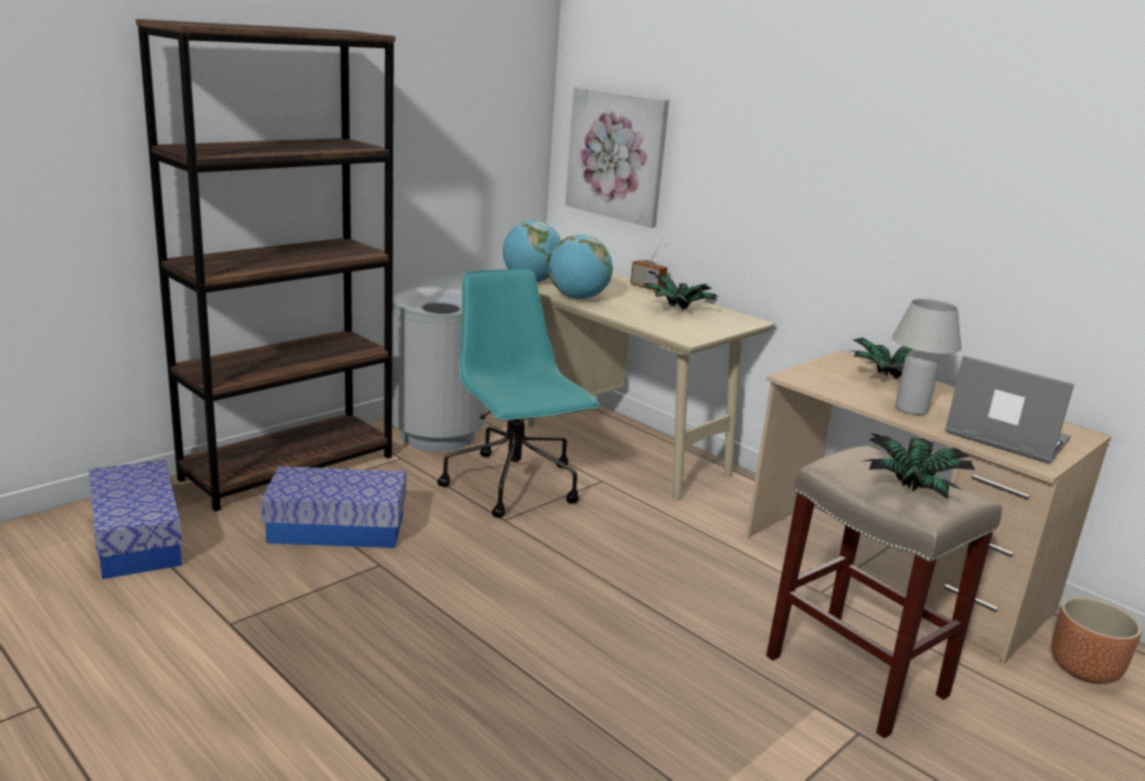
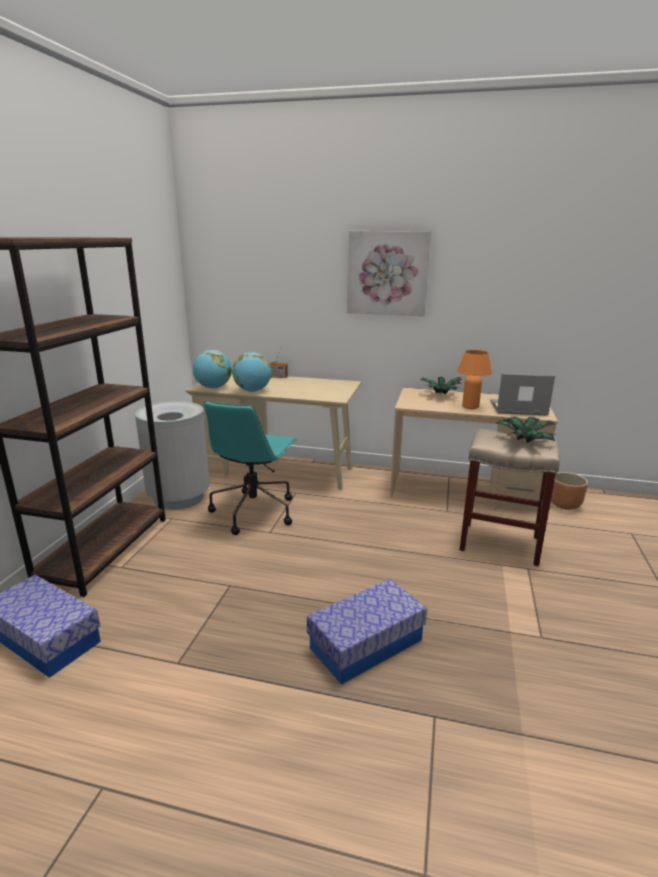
camera: 30 degrees left, 0 degrees up
(337, 528) = (179, 574): storage box -> storage box (366, 643)
(514, 485) = (254, 511): turquoise office chair -> turquoise office chair turned 105 degrees counterclockwise
(617, 155) = (238, 303): picture -> picture (387, 273)
(677, 309) = (309, 385): potted plant -> none
(911, 409) = (470, 407): white table lamp -> orange table lamp

